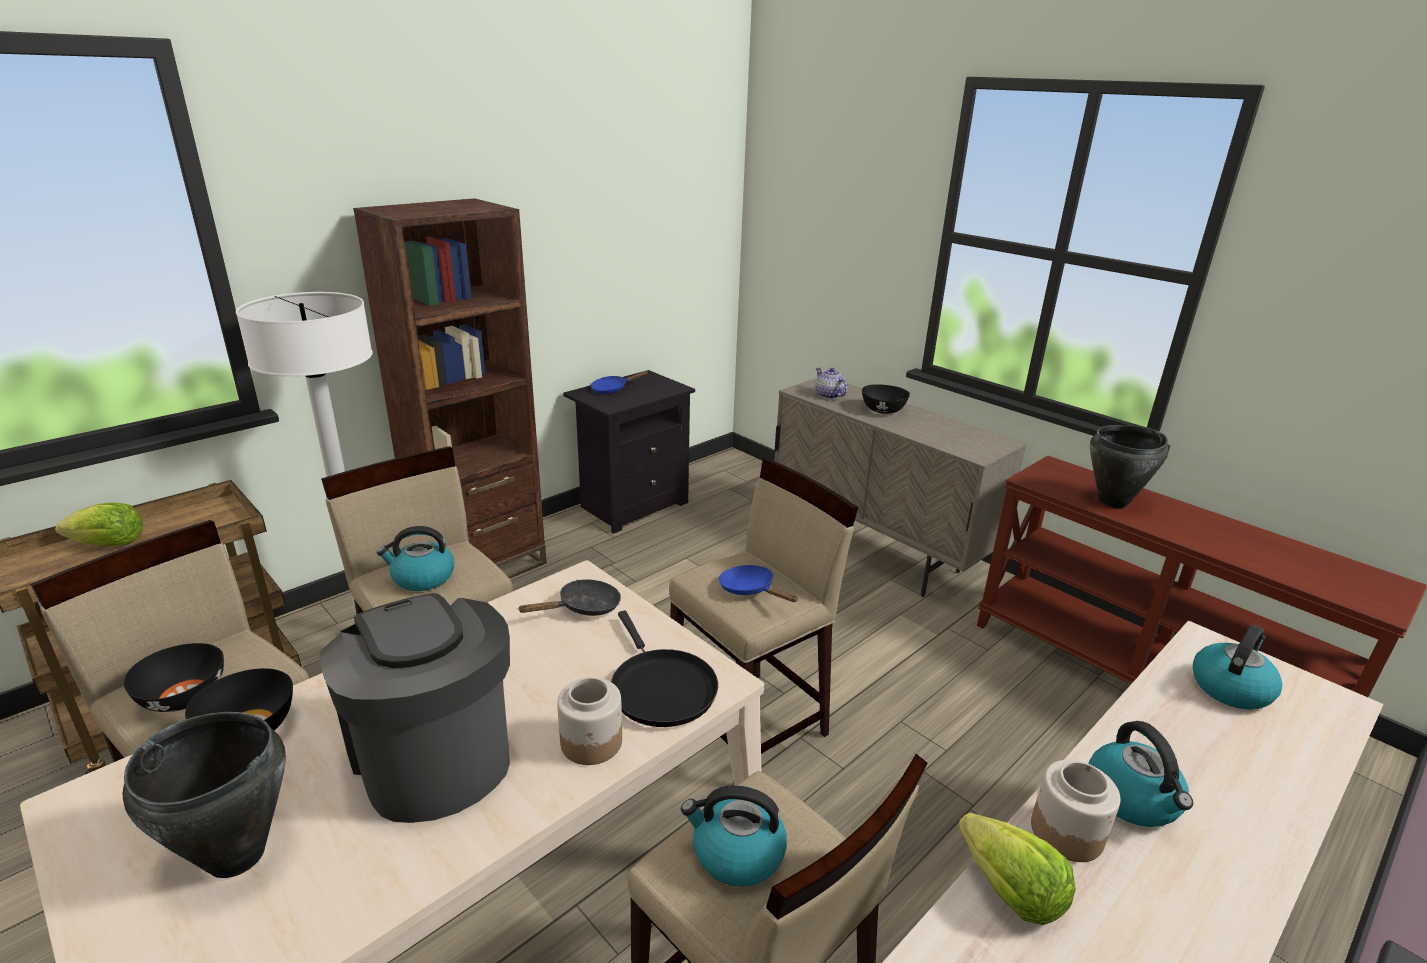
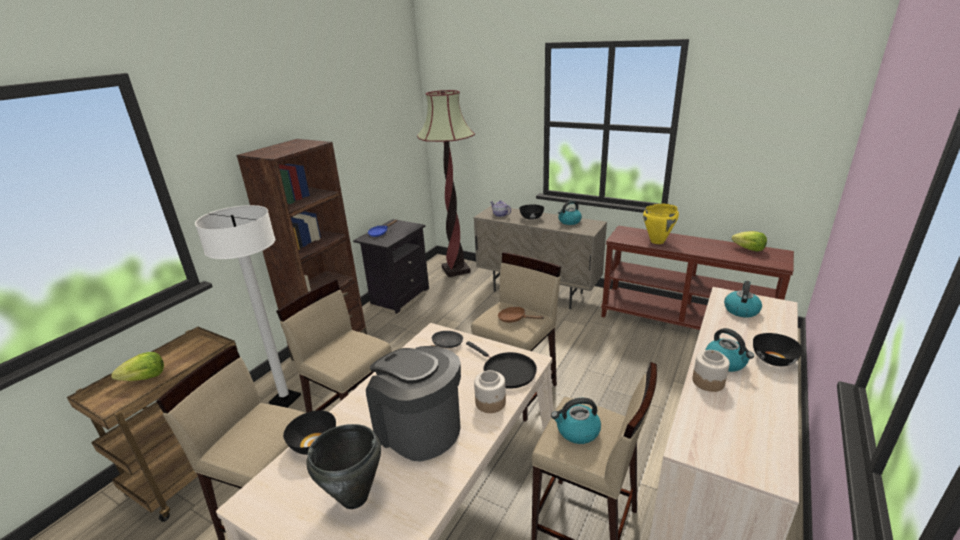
camera: 15 degrees left, 0 degrees up
(183, 697) = (253, 443): black bowl -> black bowl (773, 360)
(422, 578) = (342, 353): kettle -> kettle (569, 221)
(749, 481) = (456, 270): none -> floor lamp
(750, 590) = (515, 319): blue frying pan -> brown frying pan
(1009, 891) = (698, 409): lettuce -> lettuce (748, 249)
(1113, 502) = (657, 241): black cooking pot -> yellow cooking pot

